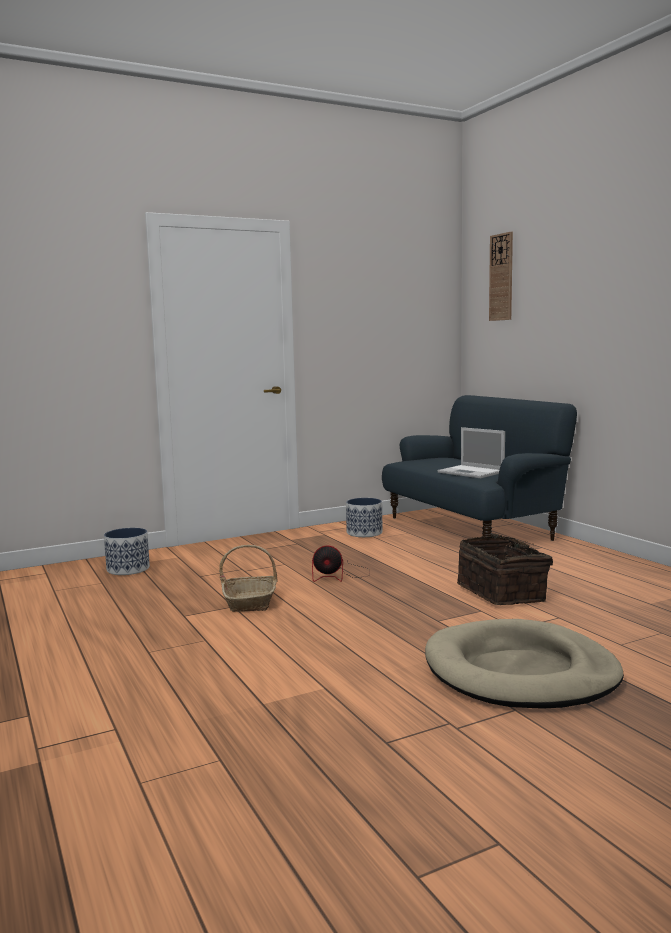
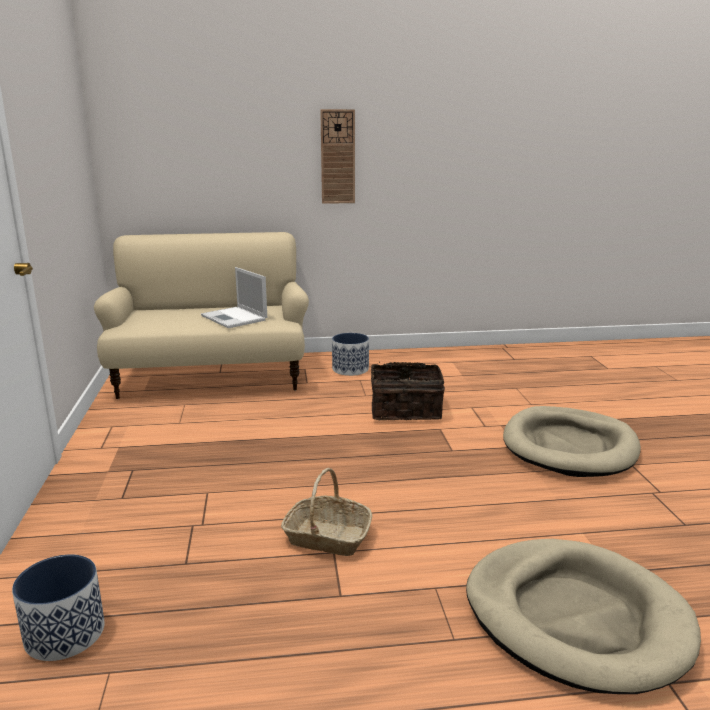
camera: 70 degrees left, 10 degrees up
(186, 690) = (575, 618): none -> beige dog bed
(339, 576) = (289, 469): fan -> none
(364, 533) = (150, 424): planter -> planter (350, 369)
(471, 528) = (211, 376): blue sofa -> beige sofa
(472, 472) = (235, 318): laptop -> laptop turned 75 degrees clockwise
(501, 277) = (163, 97): wall clock -> wall clock (337, 157)

